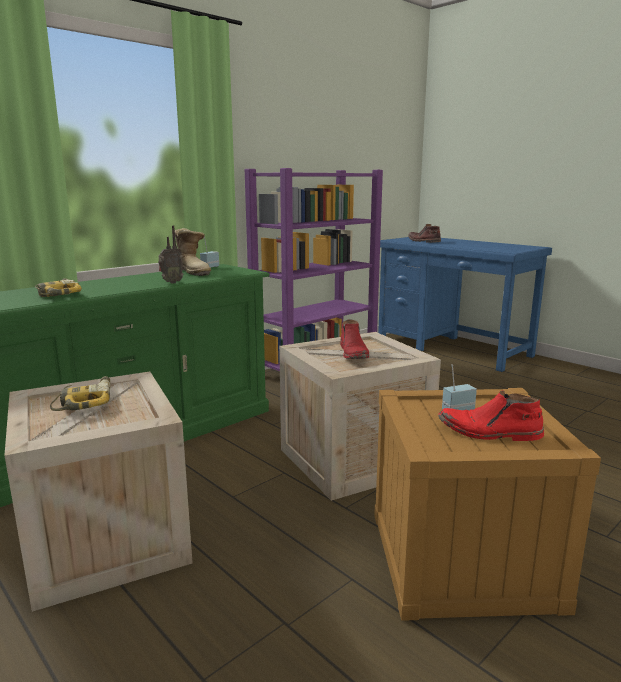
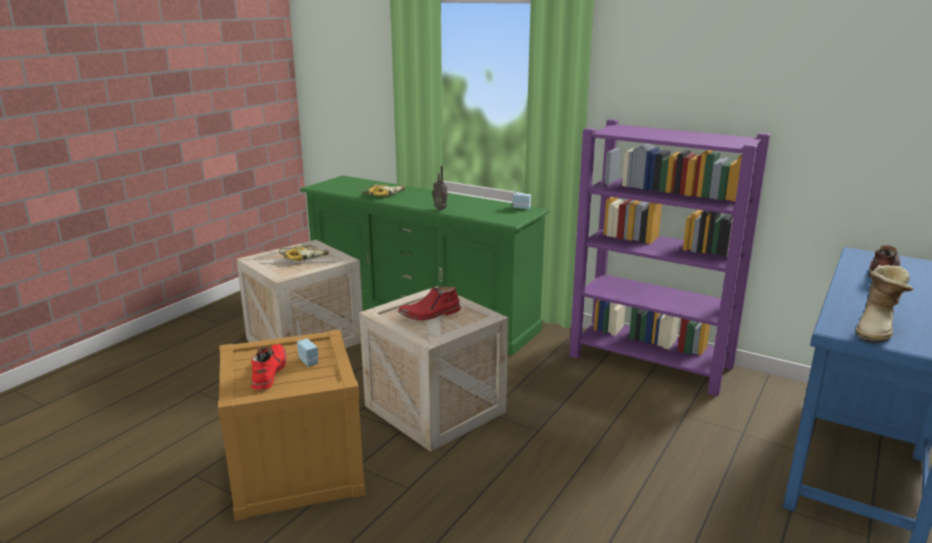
camera: 75 degrees right, 5 degrees up
(194, 272) = (494, 207): boot -> boot (877, 329)

